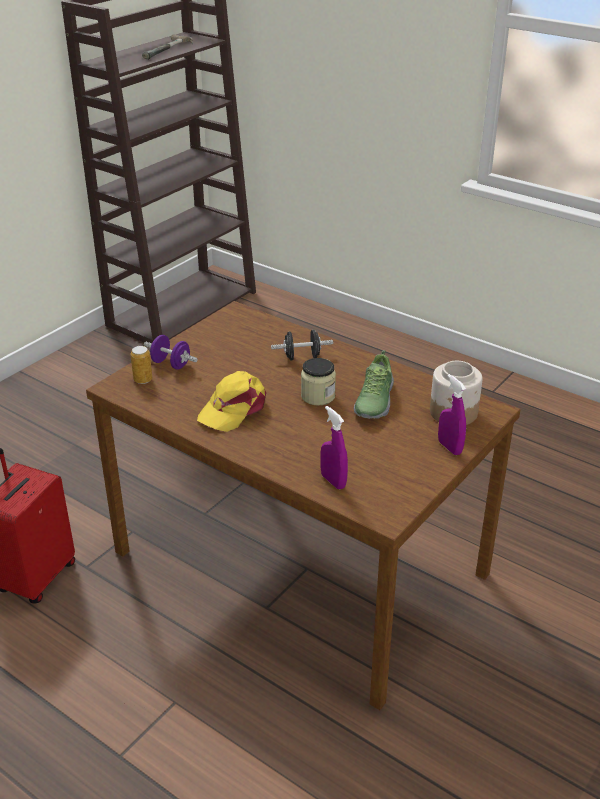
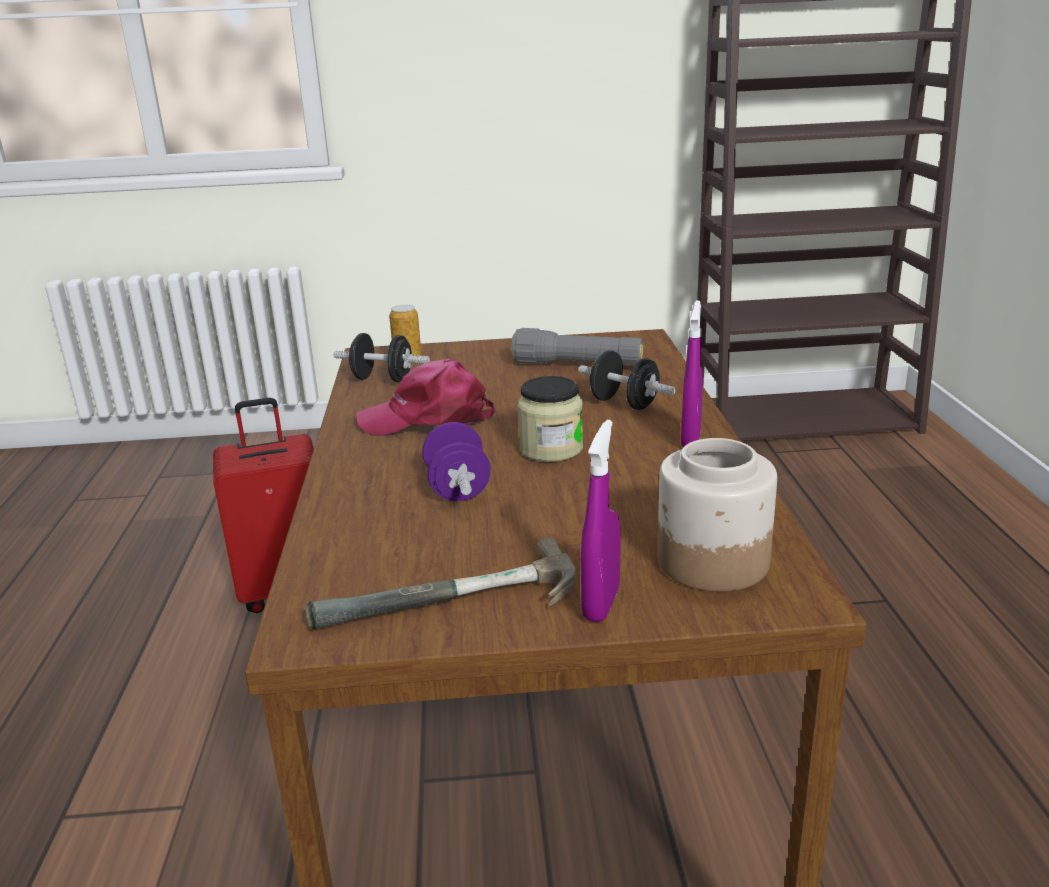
camera: 50 degrees right, 10 degrees down
(159, 398) = (383, 379): none -> black dumbbell
(170, 50) = (856, 35): hammer -> hammer (450, 606)
(171, 364) = (464, 357): purple dumbbell -> purple dumbbell (458, 488)
(234, 408) = (428, 418): yellow cap -> pink cap
(238, 343) = (577, 365): none -> grey flashlight
(333, 481) = (350, 547): purple spray bottle -> purple spray bottle (690, 439)
(373, 401) = (614, 487): shoe -> none

